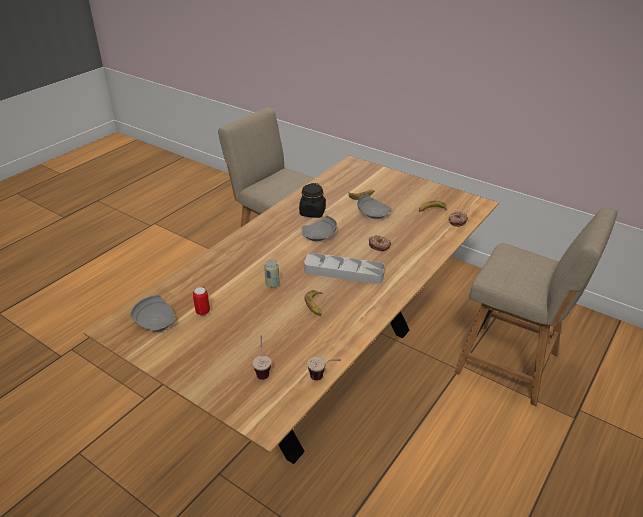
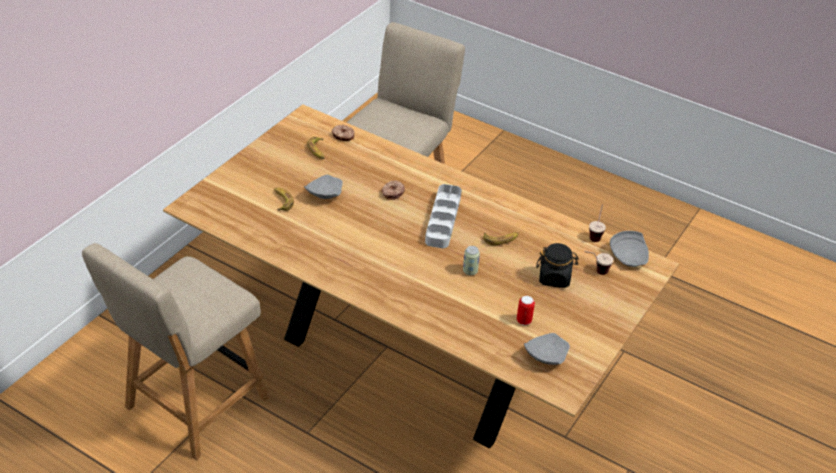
camera: 95 degrees left, 5 degrees up
(312, 212) = (321, 243): black jar -> black jar (554, 278)
(319, 235) = (373, 237): grey plate -> grey plate (629, 256)

